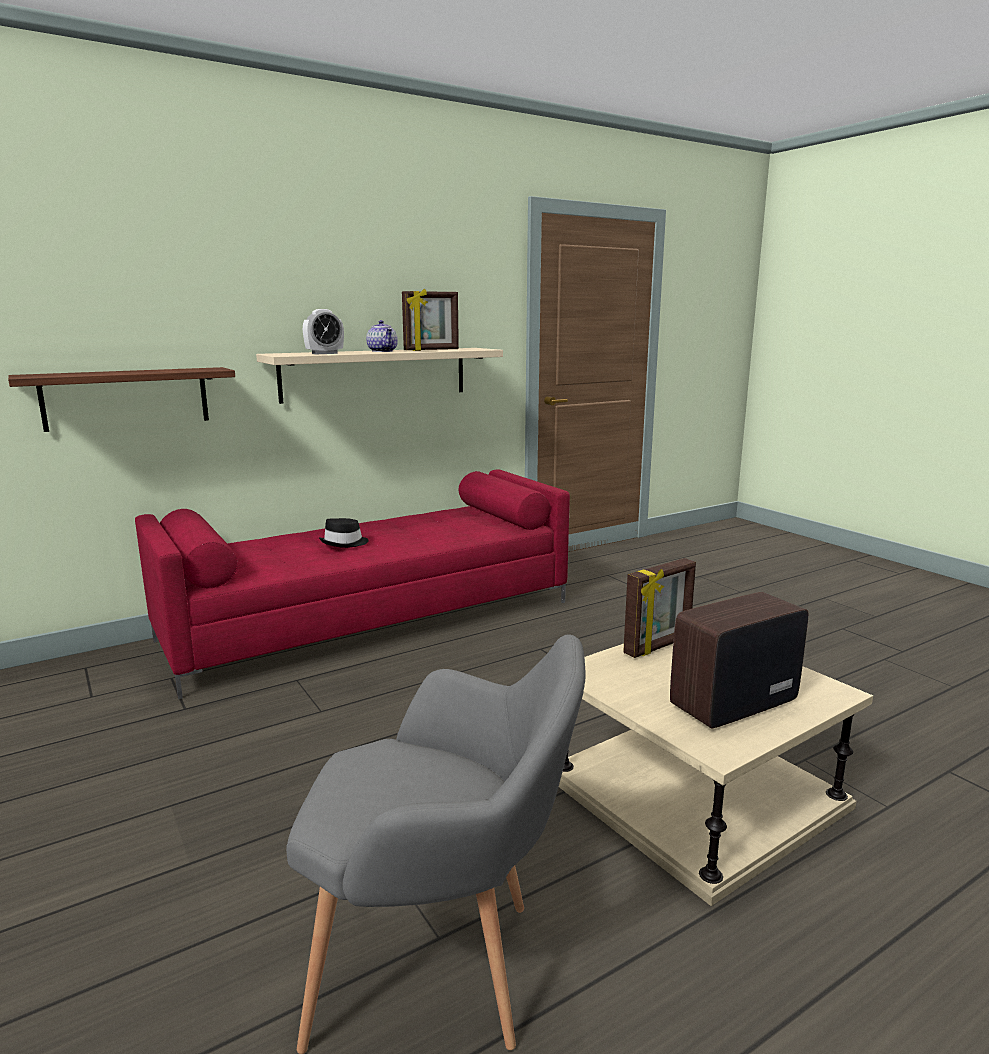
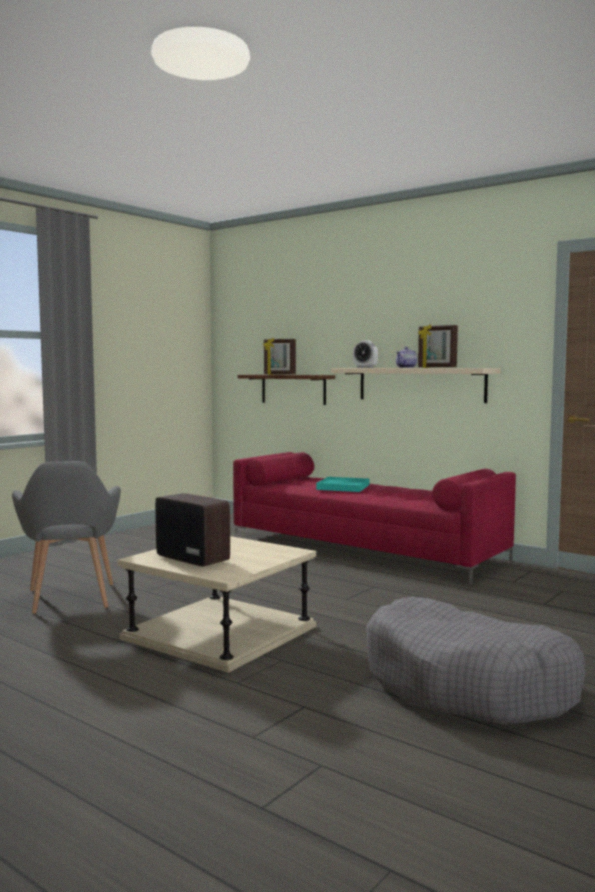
camera: 70 degrees right, 10 degrees down
(345, 543) = (343, 487): black hat -> turquoise tray
(658, 646) = (261, 546): picture frame -> picture frame (279, 374)
(866, 673) = (469, 686): none -> grey dog bed

